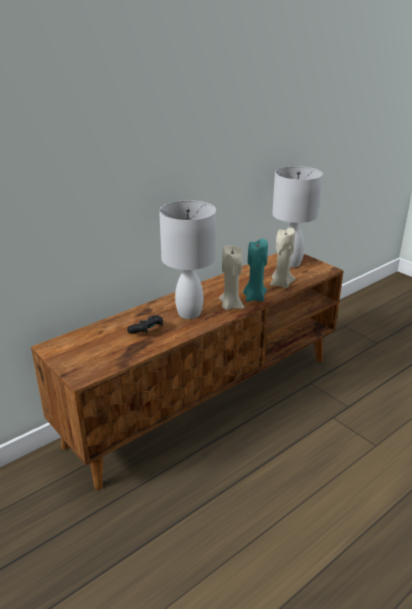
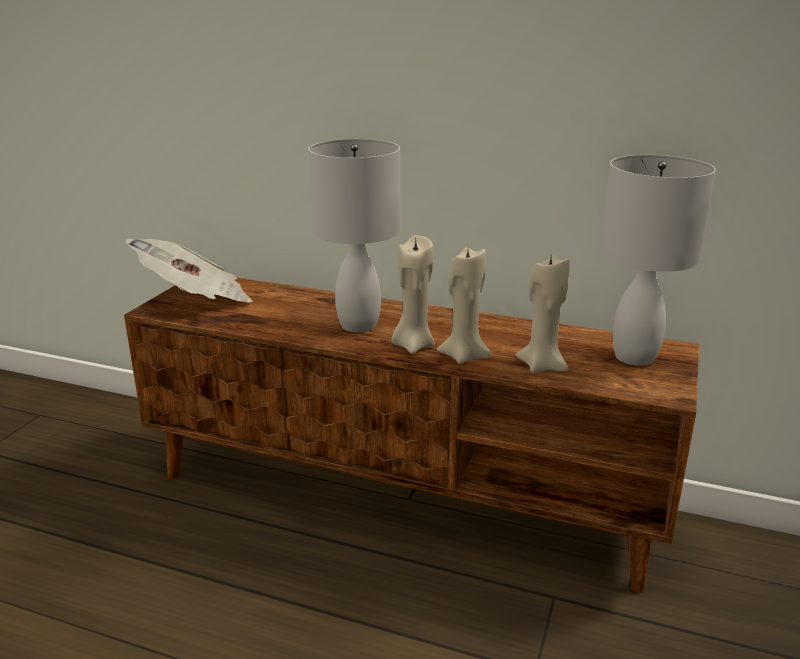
camera: 60 degrees right, 5 degrees down
(84, 357) = (196, 299): none -> newspaper
(147, 331) = (285, 313): black game controller -> none
(254, 297) = (464, 356): turquoise candle -> beige candle

